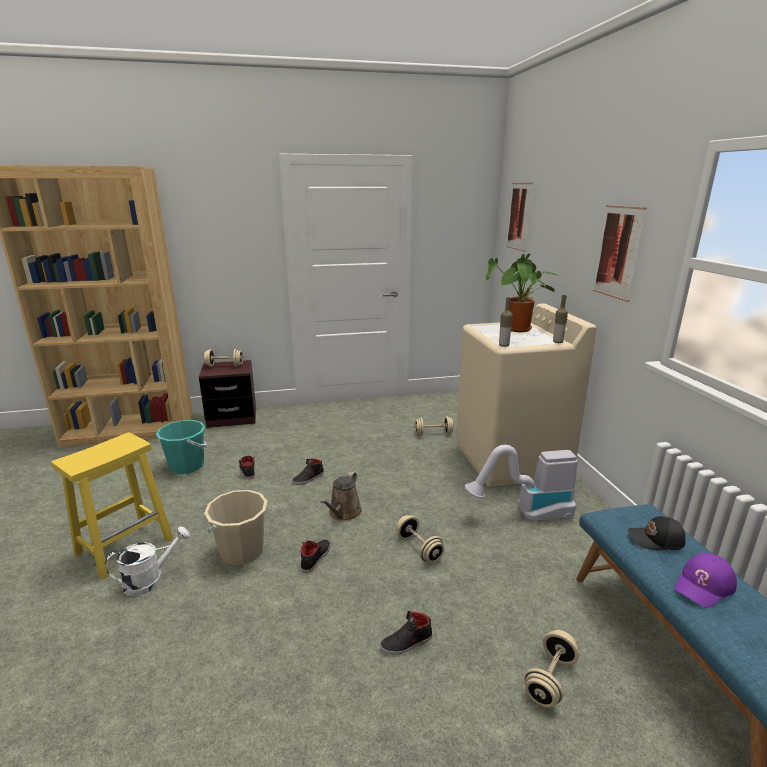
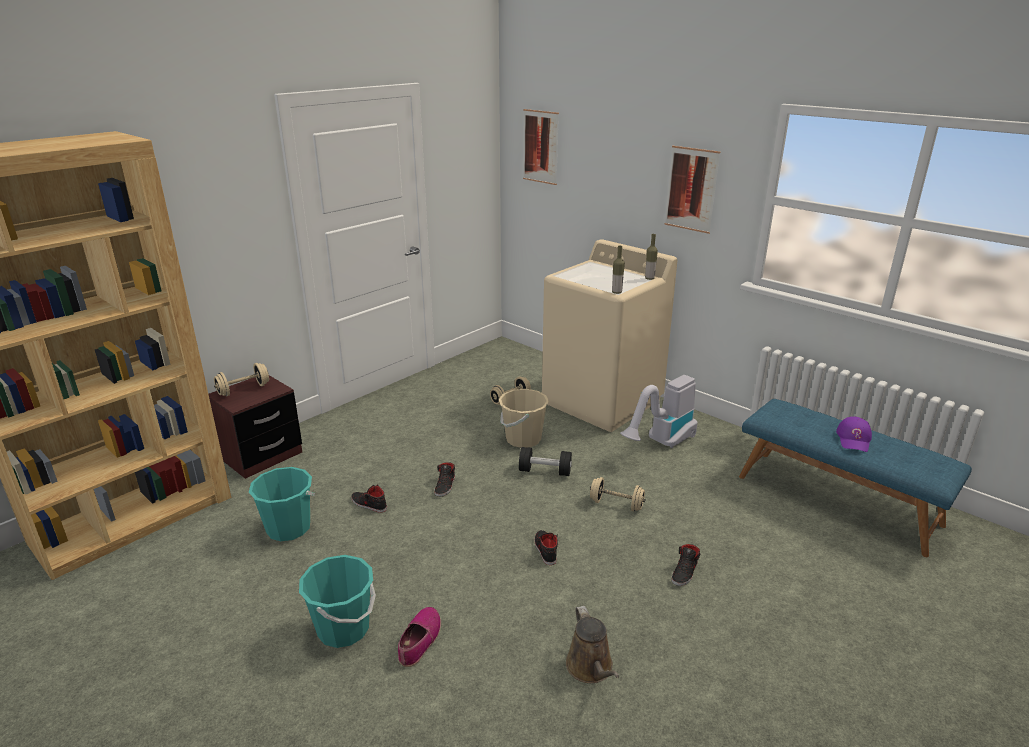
camera: 35 degrees left, 5 degrees up
(126, 545) = (343, 629): yellow stool -> turquoise bucket
(150, 579) = (420, 640): white watering can -> shoe
(242, 551) = (473, 576): beige bucket -> beige bucket (523, 439)
(343, 513) = (521, 503): brown watering can -> brown watering can (591, 668)
(393, 496) = (545, 471): none -> black dumbbell
(517, 330) = (600, 272): potted plant -> none
(550, 679) = (786, 547): beige dumbbell -> none
(656, 540) = (806, 421): black cap -> none

